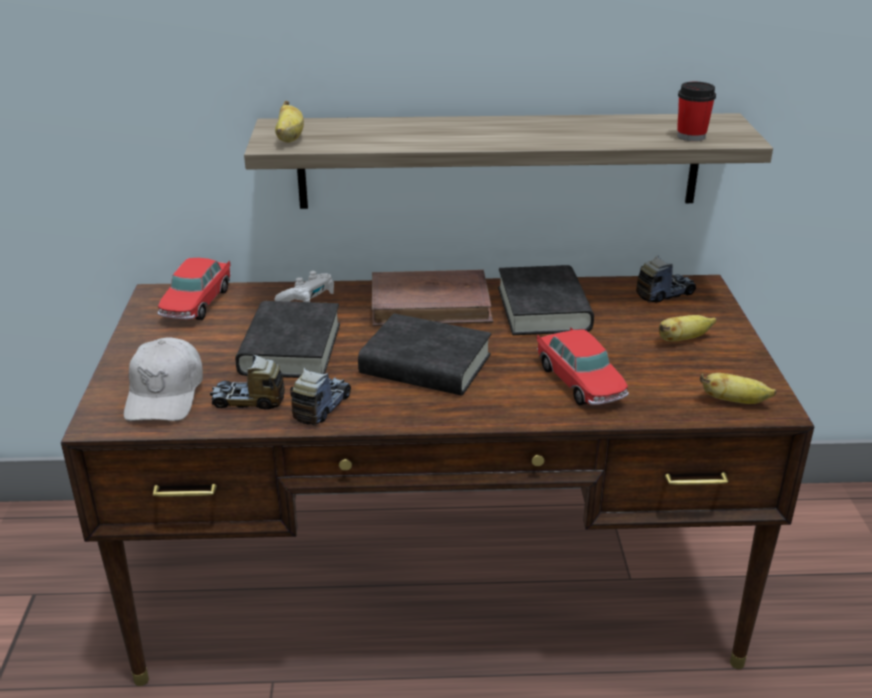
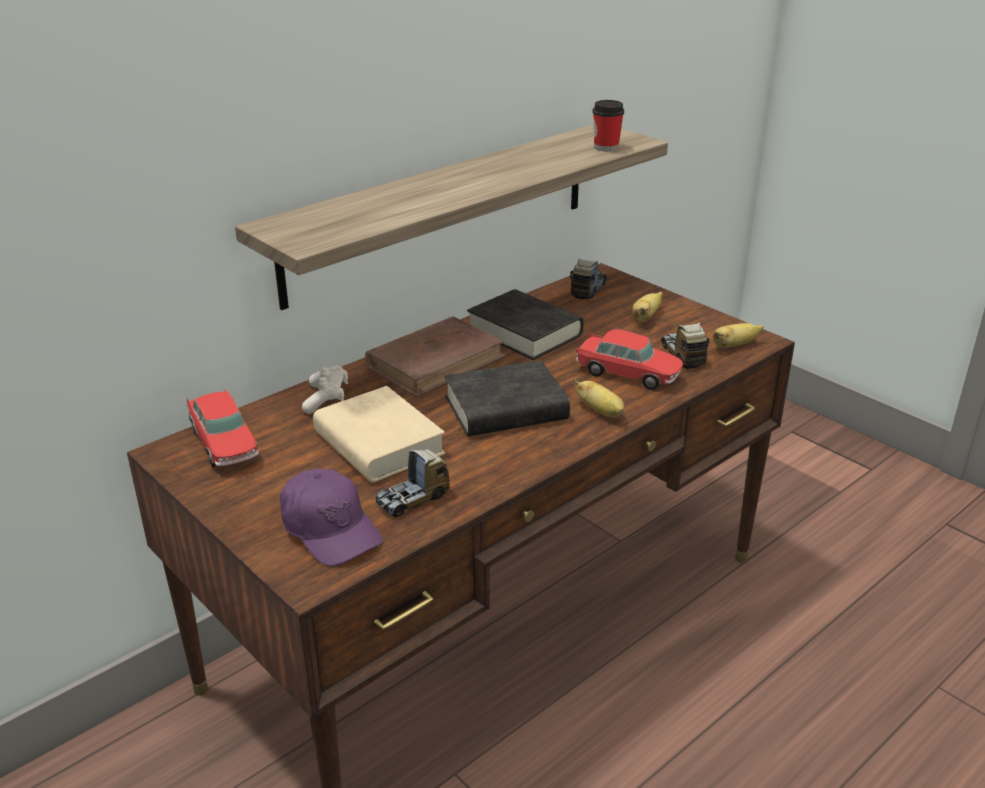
camera: 40 degrees left, 0 degrees up
(165, 394) = (330, 529): white cap -> purple cap
(289, 138) = (309, 234): banana -> banana (601, 412)
(290, 349) = (378, 443): black book -> beige book
(321, 407) = (479, 475): toy truck -> toy truck (682, 355)

